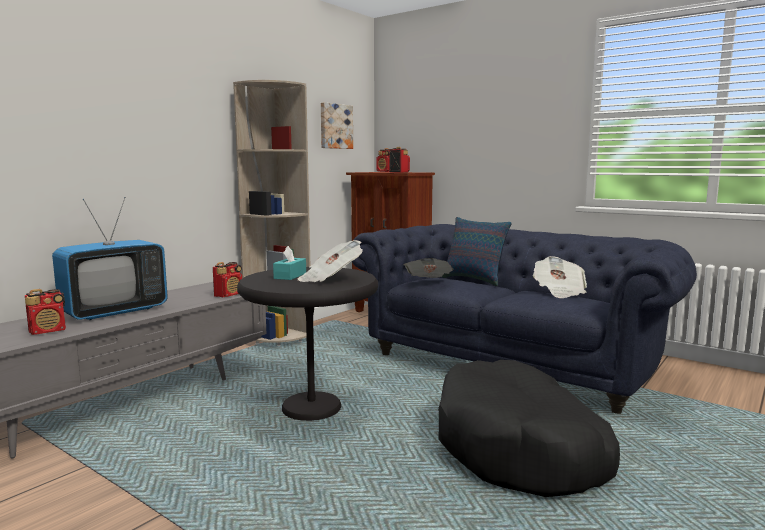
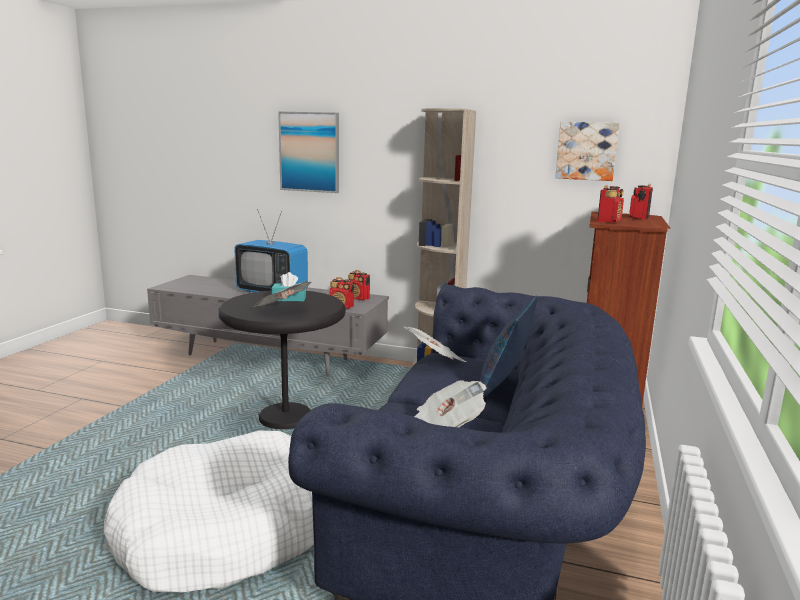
camera: 70 degrees right, 5 degrees up
(48, 331) = (221, 290): radio -> radio (358, 298)
(102, 122) = (309, 152): none -> picture
(519, 448) = (226, 531): black dog bed -> white dog bed

